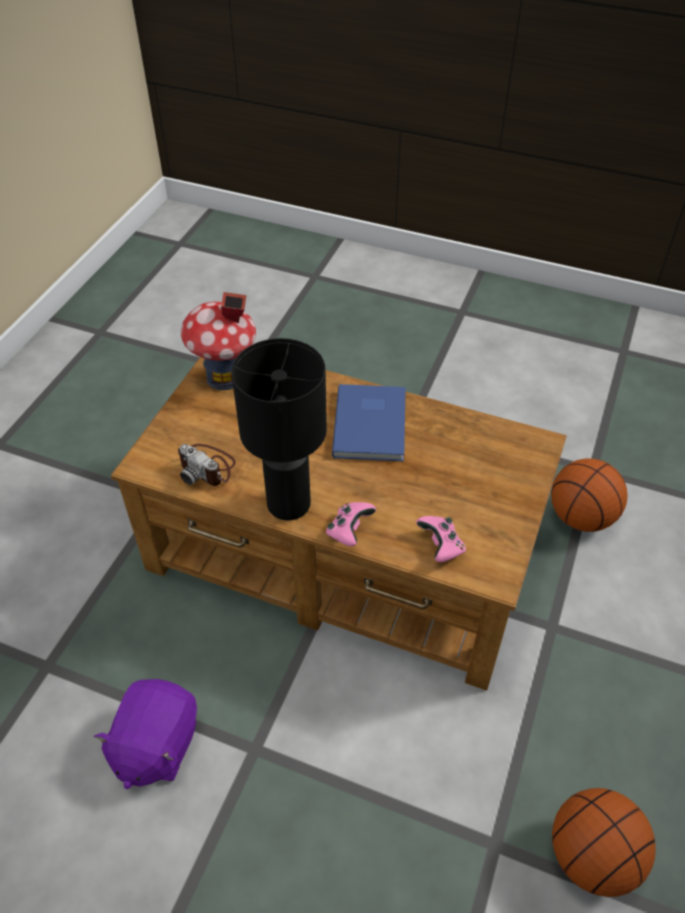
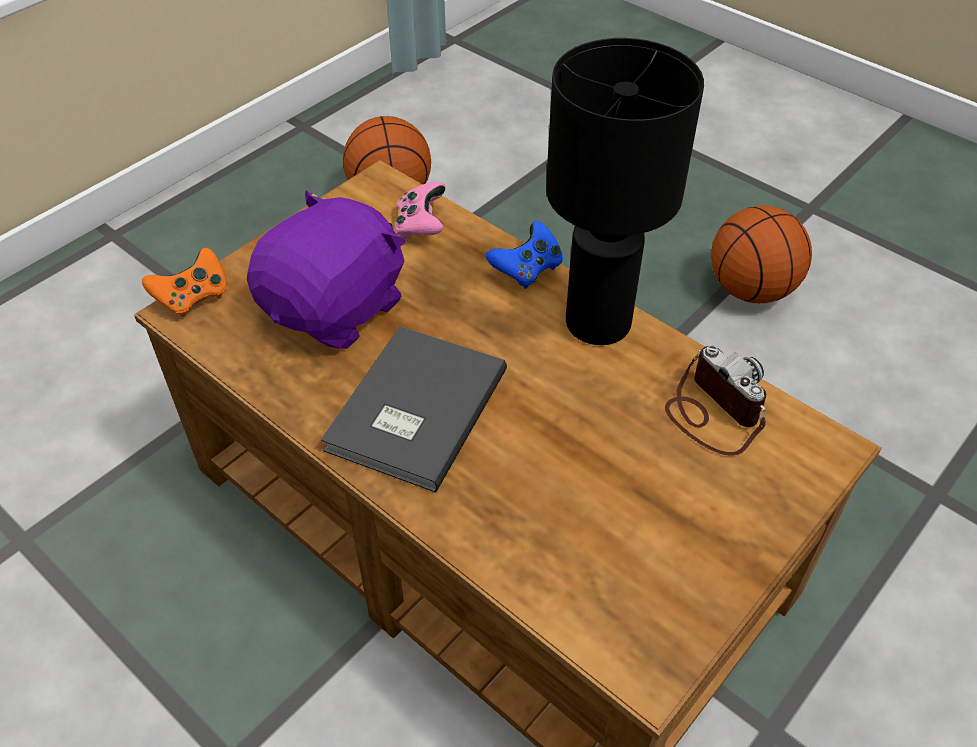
camera: 160 degrees left, 0 degrees up
(155, 745) = (785, 372): purple plush toy -> purple plush toy (337, 308)
(225, 377) = (651, 598): toy house -> none
(349, 531) = (527, 270): pink game controller -> blue game controller
(372, 424) = (412, 410): blue book -> grey book
(542, 451) = (193, 297): none -> orange game controller
(580, 517) = (115, 472): basketball -> basketball (750, 290)

